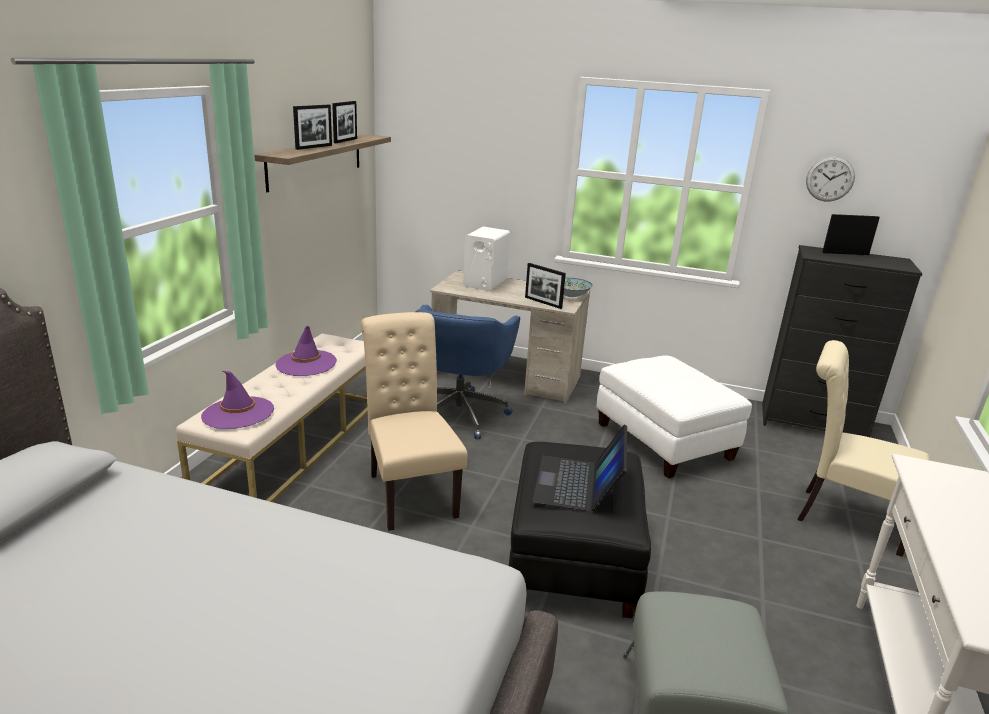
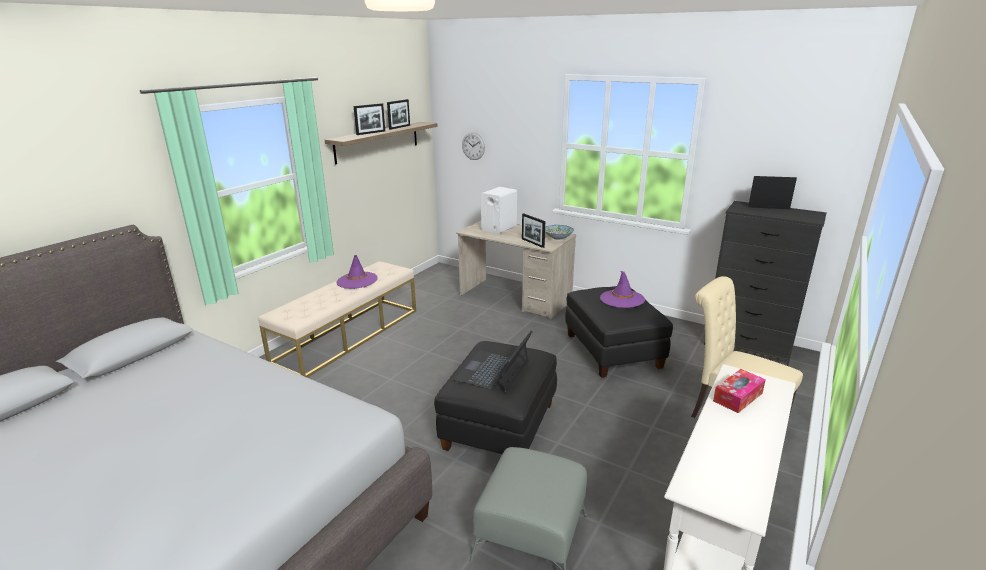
camera: 15 degrees right, 0 degrees up
(238, 413) = (297, 310): purple hat -> purple hat (622, 299)
(409, 491) = (408, 371): beige chair -> none
(460, 412) = (469, 321): blue office chair -> none
(662, 442) = (612, 351): white ottoman -> black ottoman
(830, 179) = (757, 147): wall clock -> wall clock (473, 146)
(944, 496) = (738, 397): none -> tissue box

